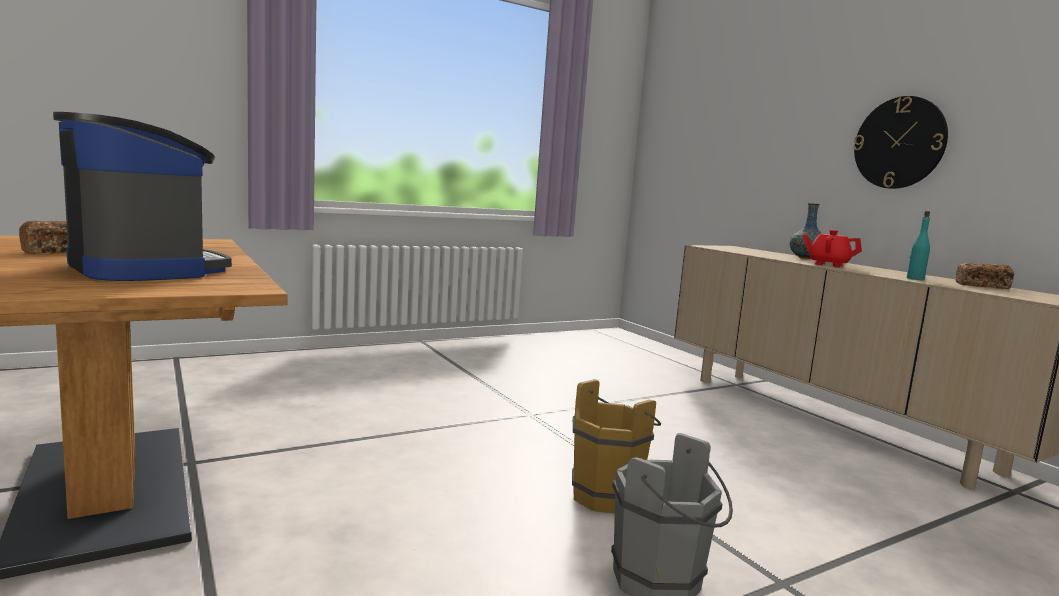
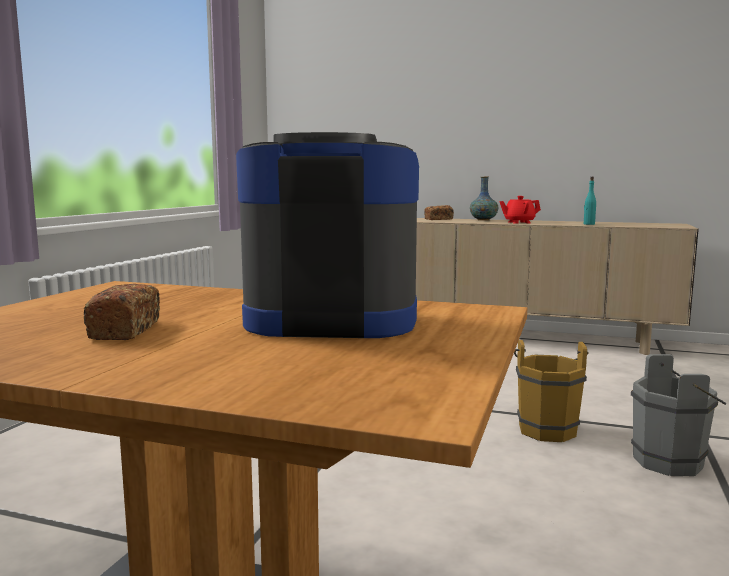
camera: 40 degrees left, 0 degrees up
(899, 143) = (536, 128): wall clock -> none
(981, 286) = (622, 223): bread -> bread (438, 219)

